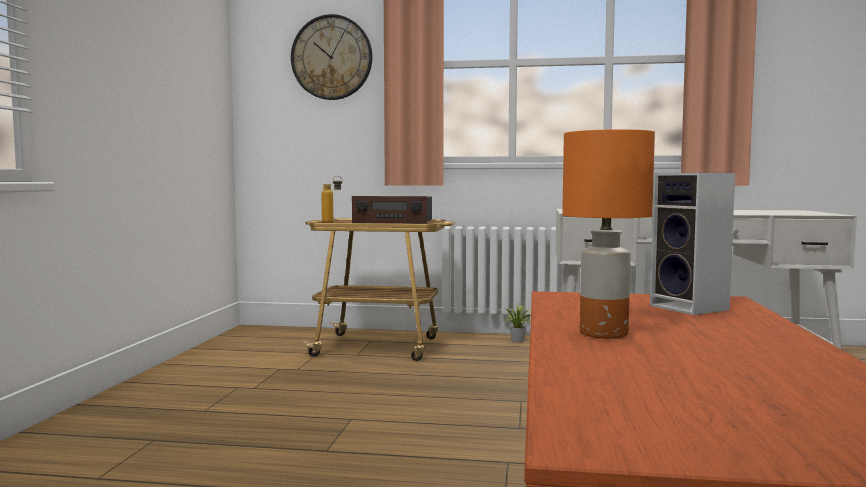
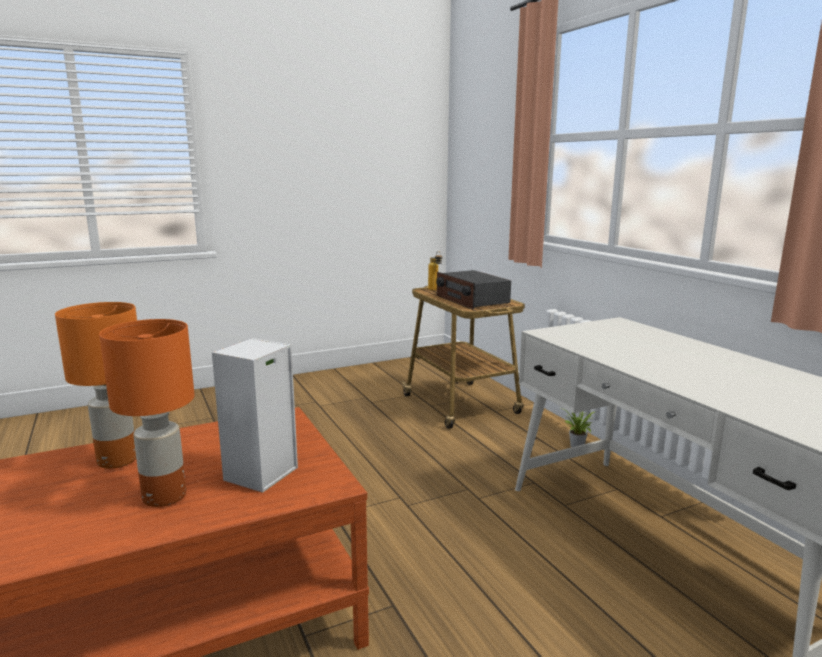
camera: 55 degrees right, 10 degrees up
(332, 57) = (496, 132): wall clock -> none
(717, 327) = (164, 497): none -> orange table lamp

